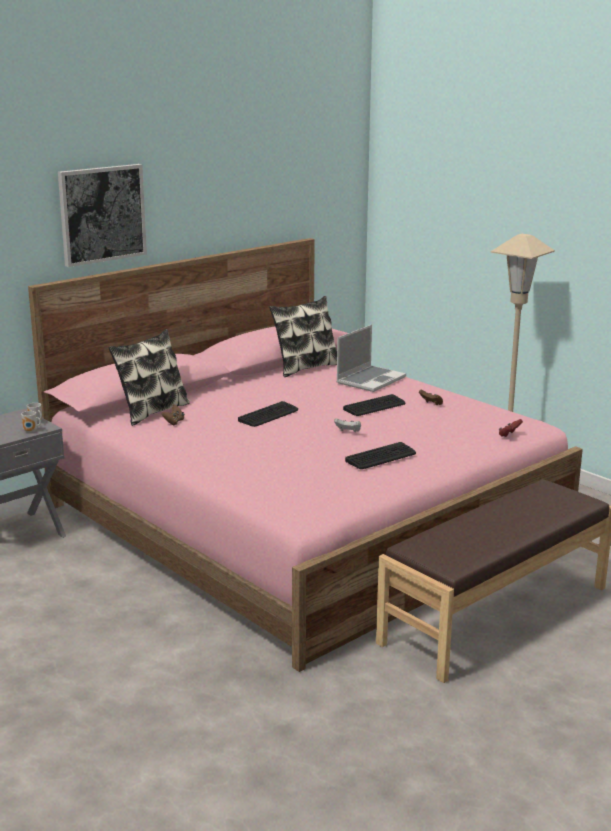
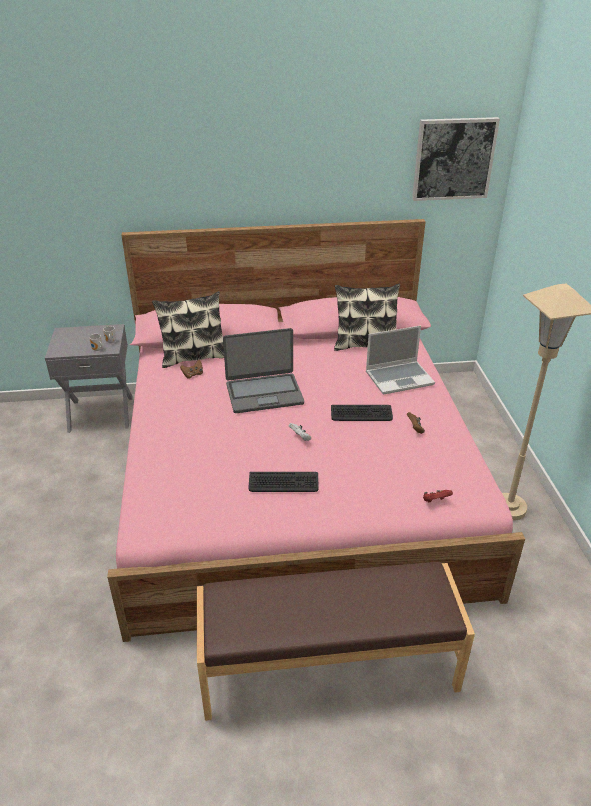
camera: 35 degrees right, 15 degrees up
(102, 214) = (195, 178): picture -> picture (453, 159)
(269, 415) = (264, 393): keyboard -> laptop

